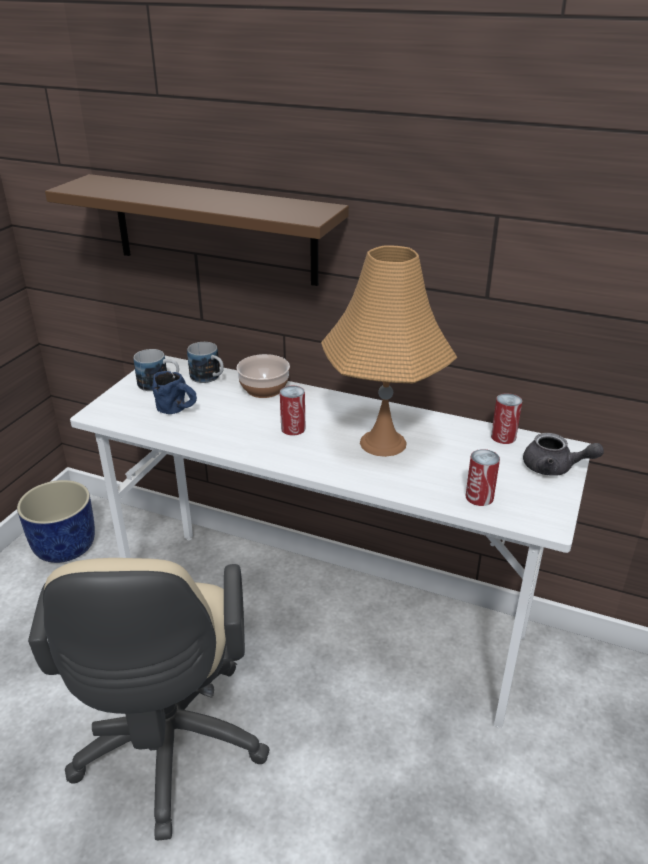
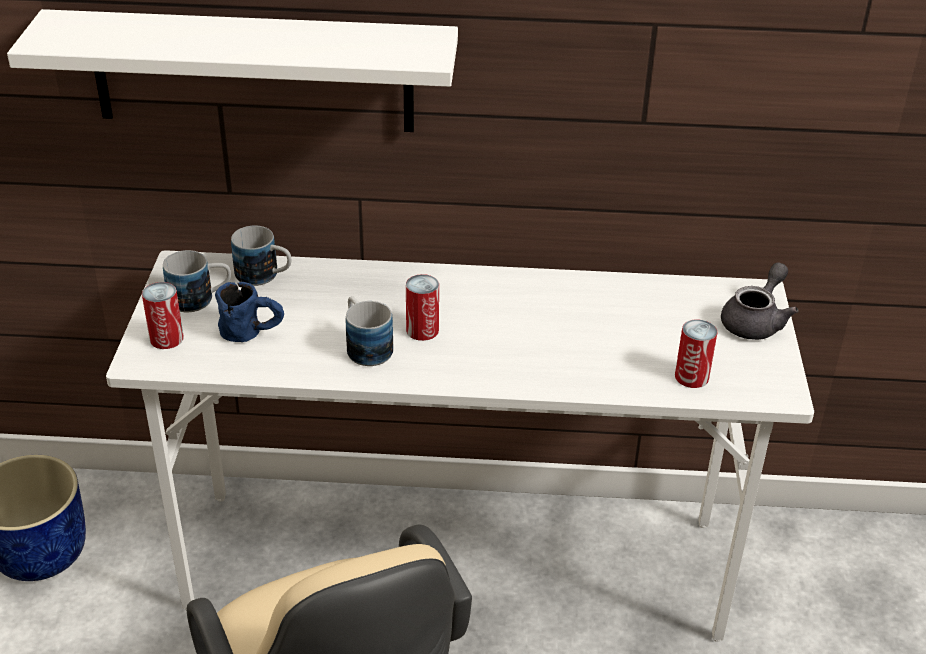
camera: 20 degrees left, 5 degrees up
(214, 229) = (253, 71): brown shelf -> white shelf
(247, 431) = (365, 346): none -> mug
(264, 389) = (350, 279): bowl -> none
(383, 443) = (545, 328): orange table lamp -> none
(503, 437) = (680, 291): can -> can (166, 338)
(554, 468) = (756, 321): grey teapot -> grey teapot turned 60 degrees counterclockwise

